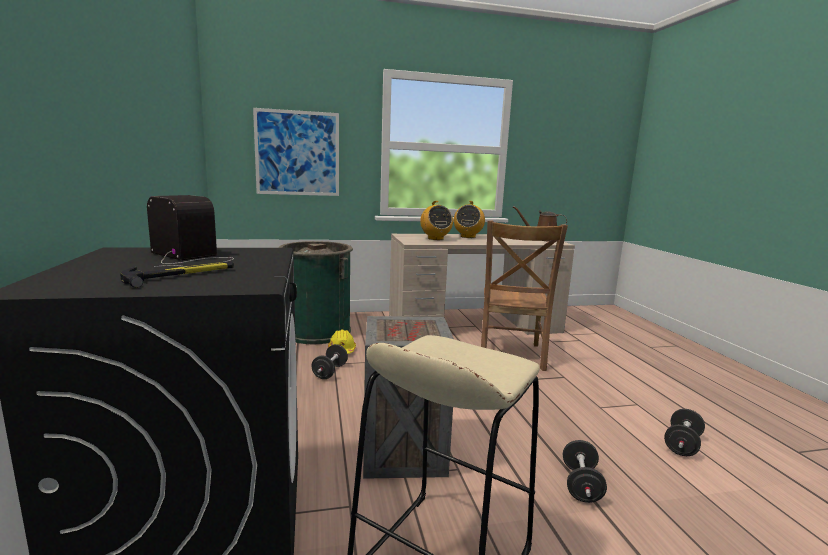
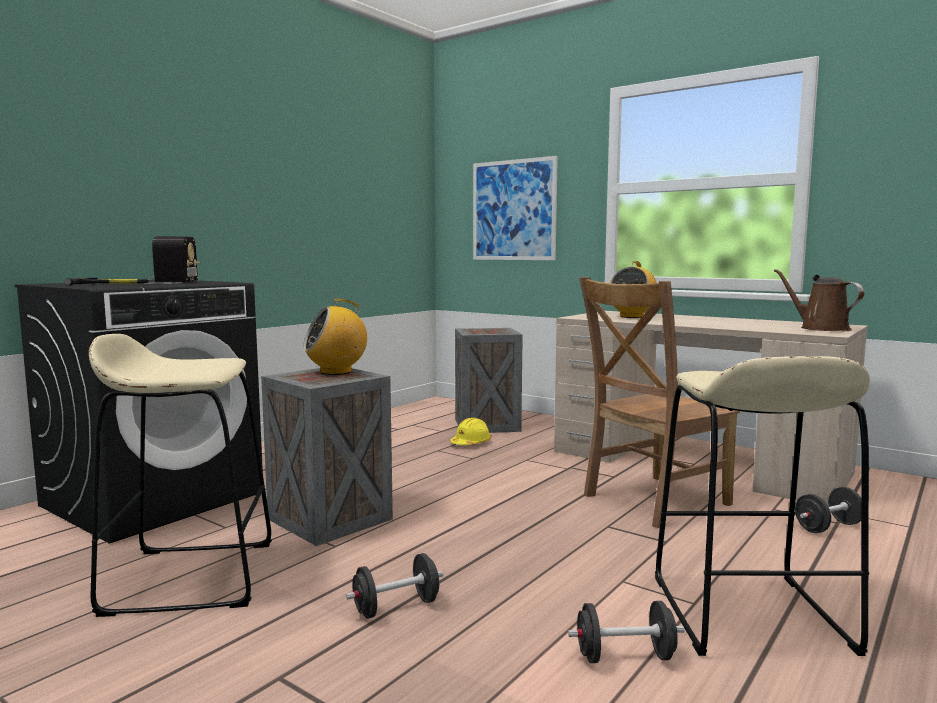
camera: 50 degrees right, 5 degrees down
(317, 331) = (488, 424): green trash can -> crate
(330, 372) = (418, 454): black dumbbell -> black dumbbell (828, 527)
(468, 236) = (697, 318): radio -> radio (336, 372)
(655, 399) = (748, 614): none -> beige stool

